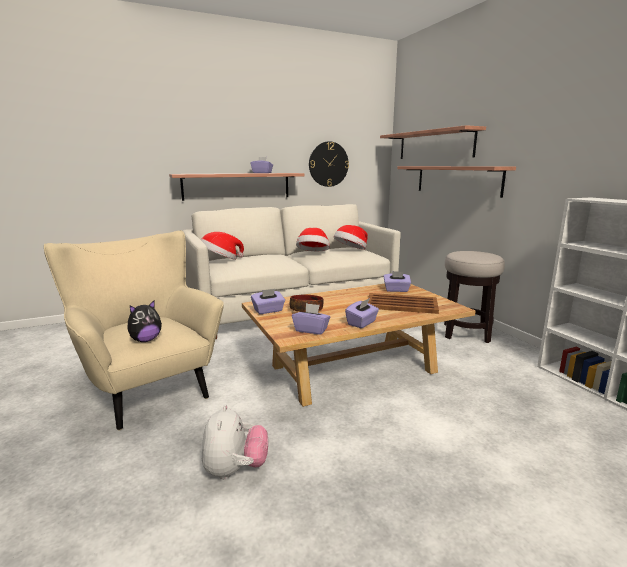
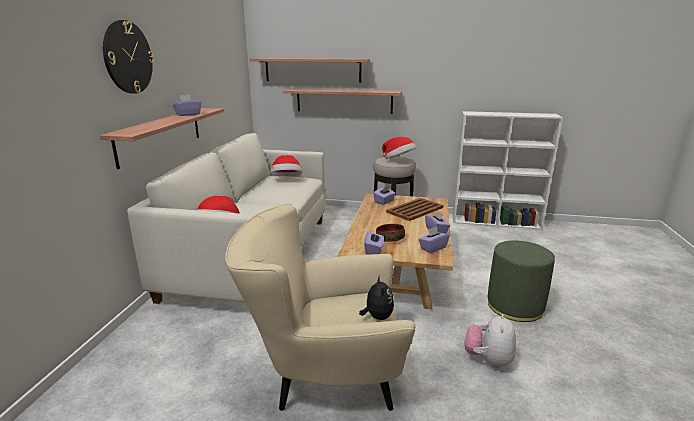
camera: 55 degrees left, 5 degrees up
(235, 470) = (488, 360): plush toy -> plush toy turned 105 degrees counterclockwise
(313, 254) = (273, 192): hat -> hat (398, 160)
(328, 164) = (218, 93): wall clock -> wall clock (128, 57)
(383, 466) = (515, 306): none -> green ottoman

